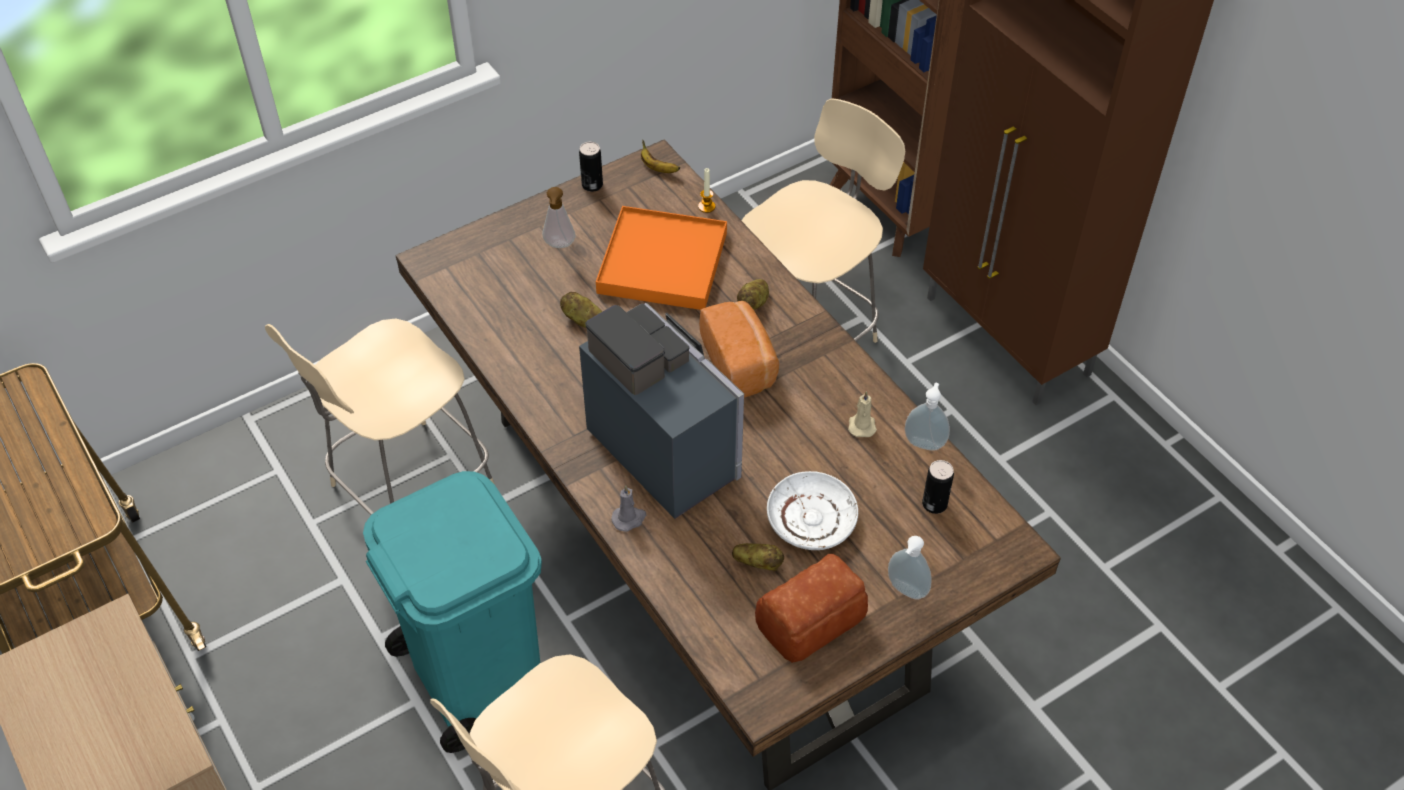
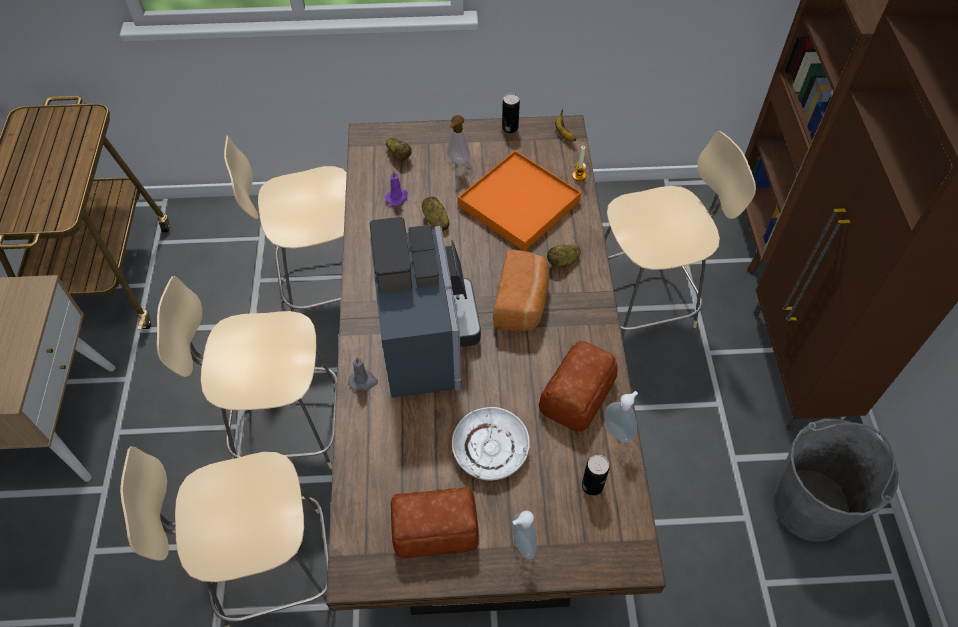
camera: 30 degrees right, 5 degrees up
(475, 674) = (284, 427): turquoise trash can -> beige chair
(519, 313) = (397, 197): none -> purple candle
(758, 563) = (428, 462): potato -> potato (399, 154)
(861, 425) = (579, 393): beige candle -> bread
(1103, 468) = (810, 505): none -> grey bucket

